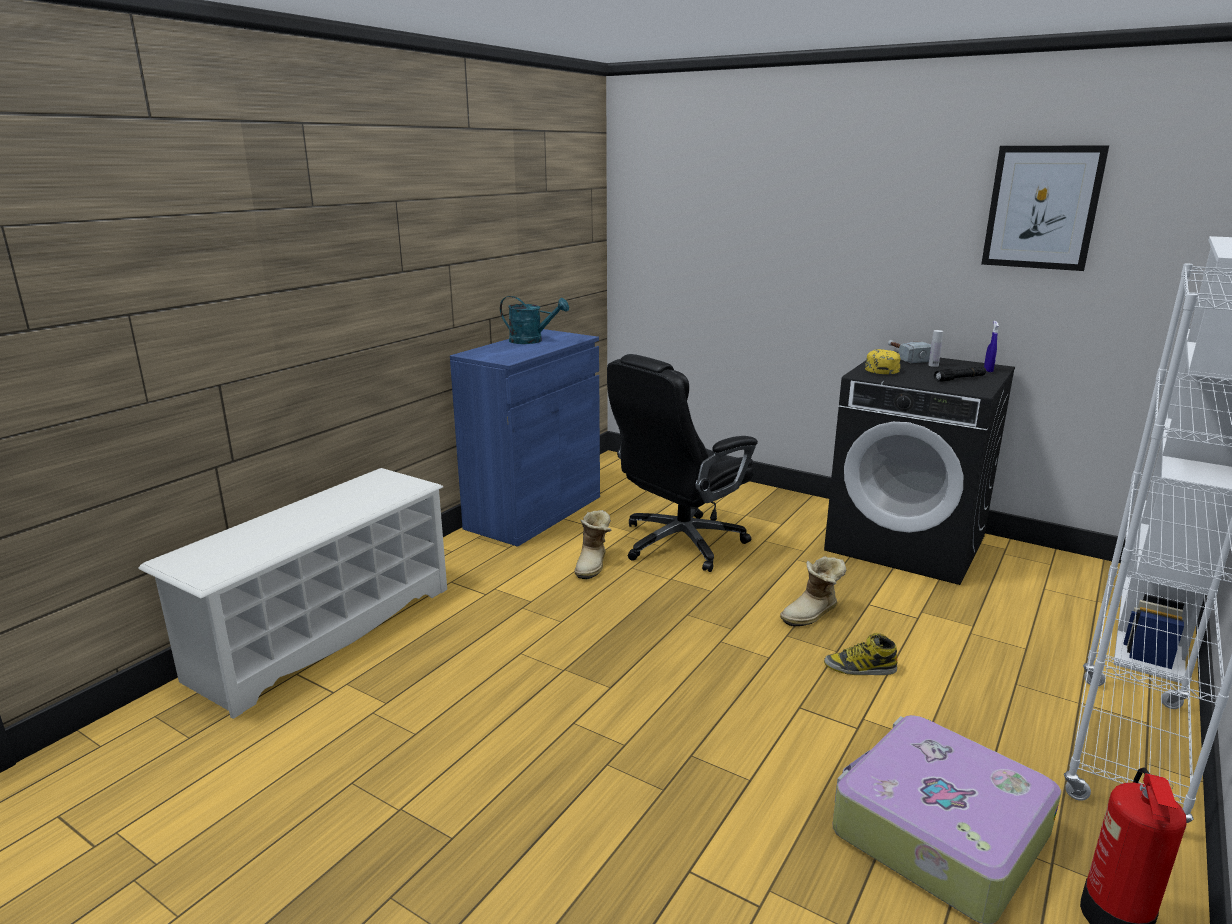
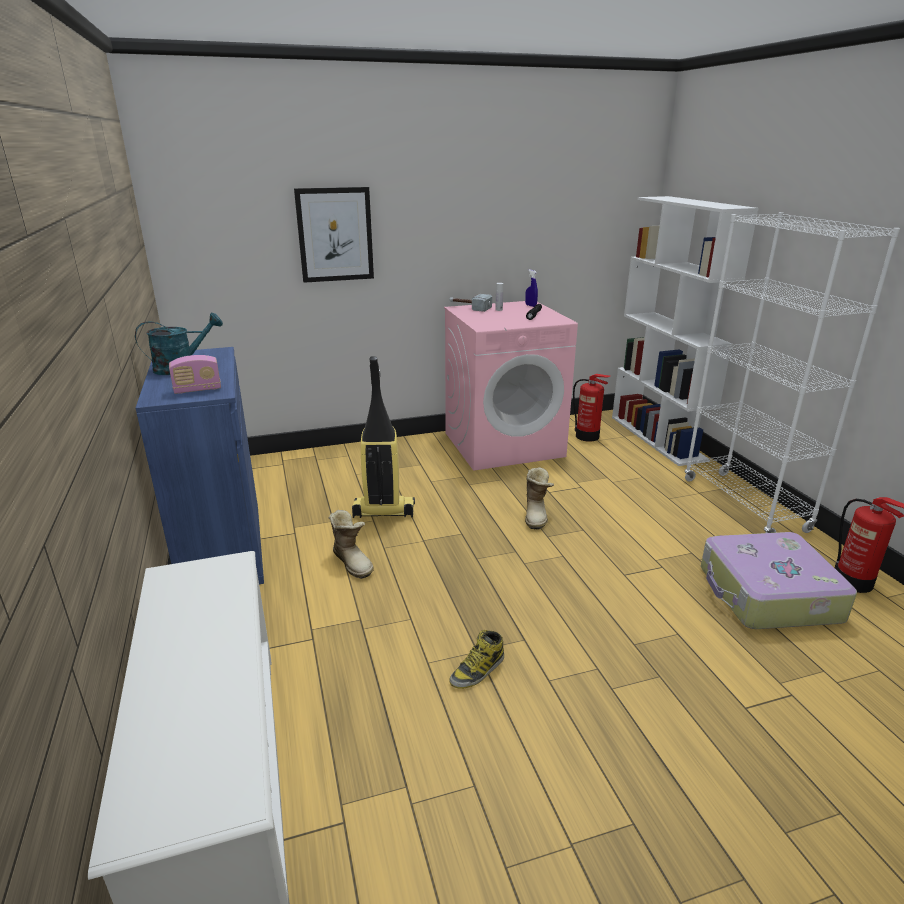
camera: 50 degrees left, 5 degrees up
(502, 355) = (198, 390): none -> radio
(679, 543) = (383, 511): black office chair -> vacuum cleaner
(860, 668) = (608, 532): boot -> boot (477, 670)
(881, 368) = (480, 319): yellow cap -> none
(907, 543) = (504, 444): black washing machine -> pink washing machine
(1037, 579) = (587, 436): none -> fire extinguisher
(1042, 207) = (539, 184): picture -> picture (335, 235)

